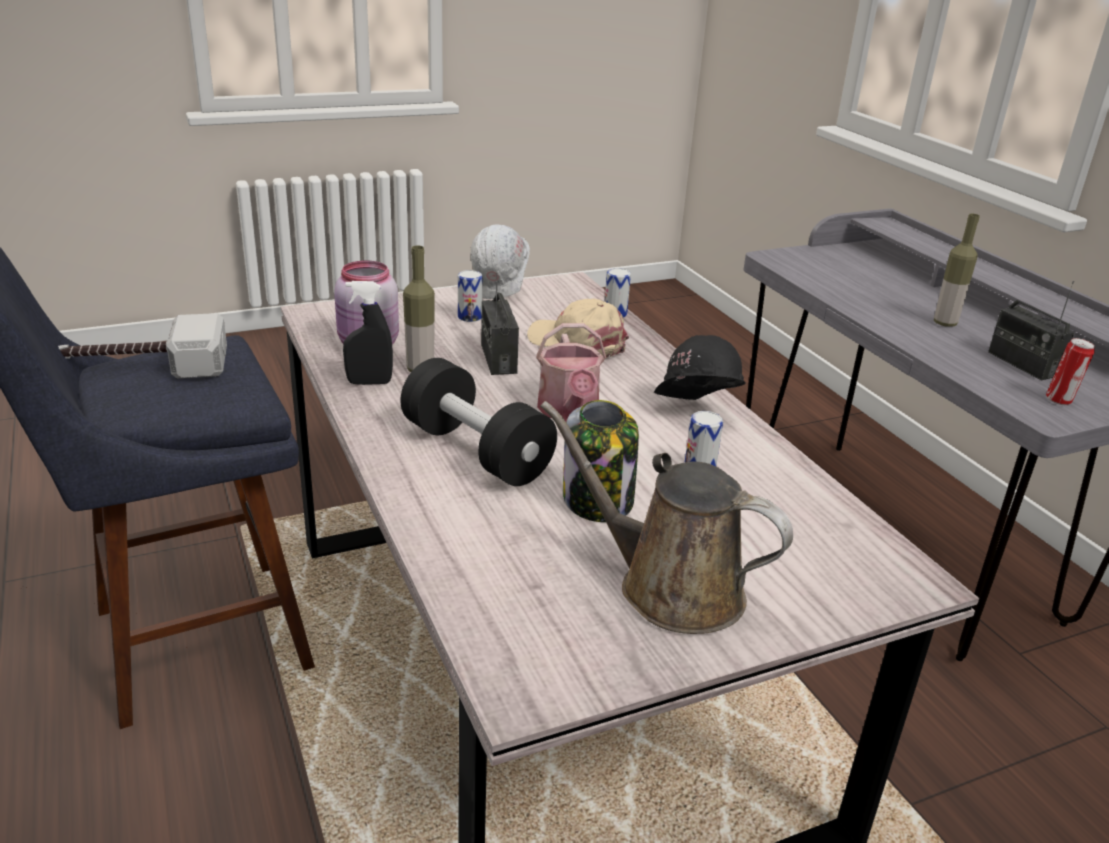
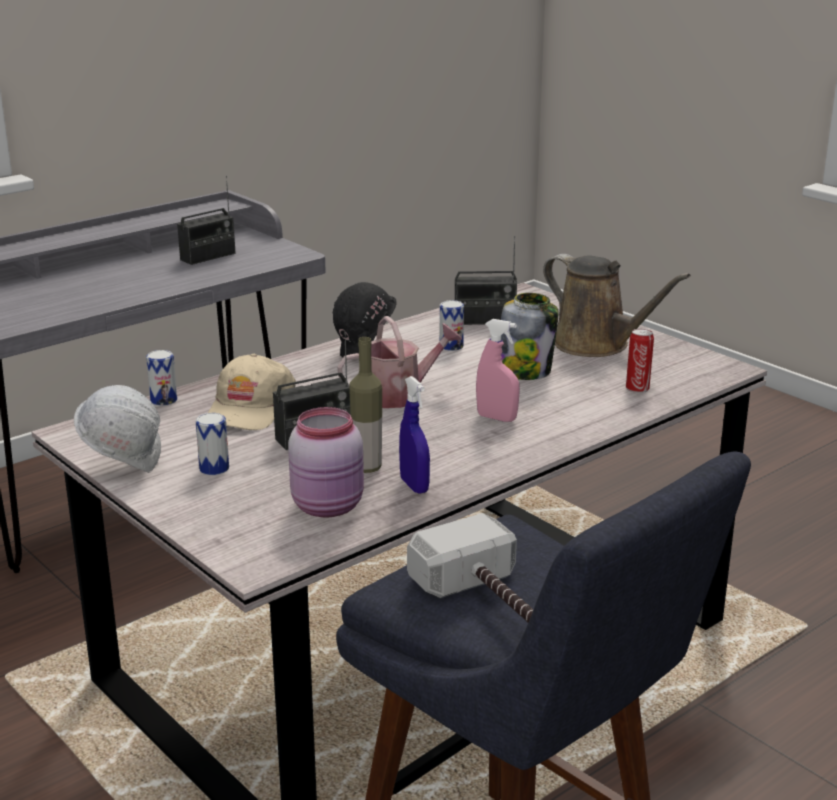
camera: 105 degrees left, 5 degrees down
(369, 382) = (414, 486): black spray bottle -> blue spray bottle
(476, 451) = (496, 418): black dumbbell -> pink spray bottle
(669, 587) = (596, 344): brown watering can -> brown watering can turned 60 degrees counterclockwise
(791, 515) = (484, 320): none -> radio
(945, 323) = (135, 275): bottle -> none
(1060, 400) = (267, 250): can -> can (637, 388)

